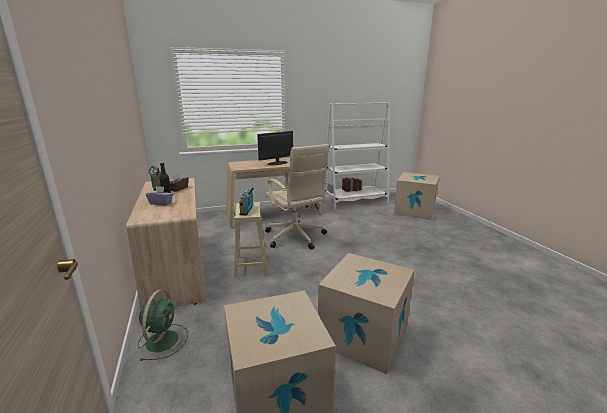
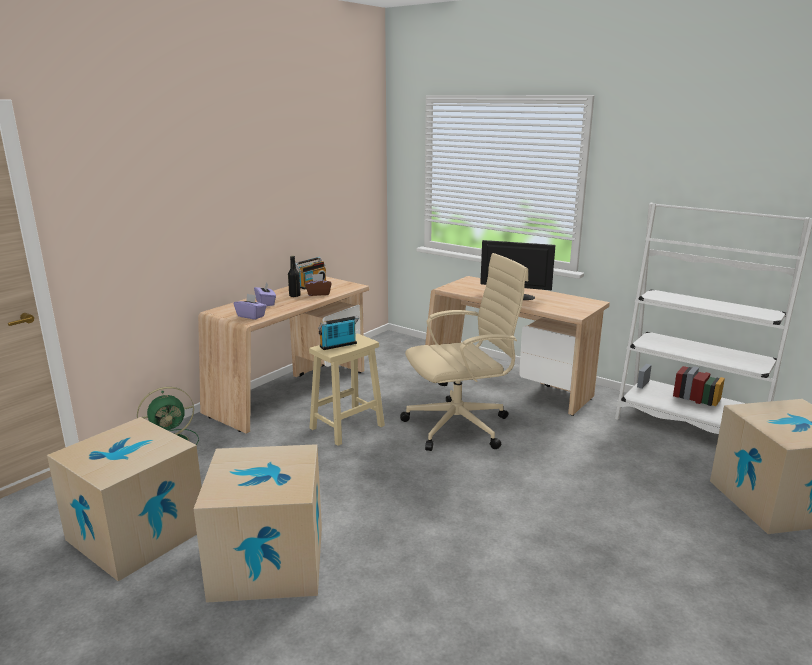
camera: 55 degrees right, 0 degrees up
(177, 211) = (251, 316): none -> purple tissue box
(295, 238) = (460, 426): beige office chair -> beige office chair turned 135 degrees counterclockwise

